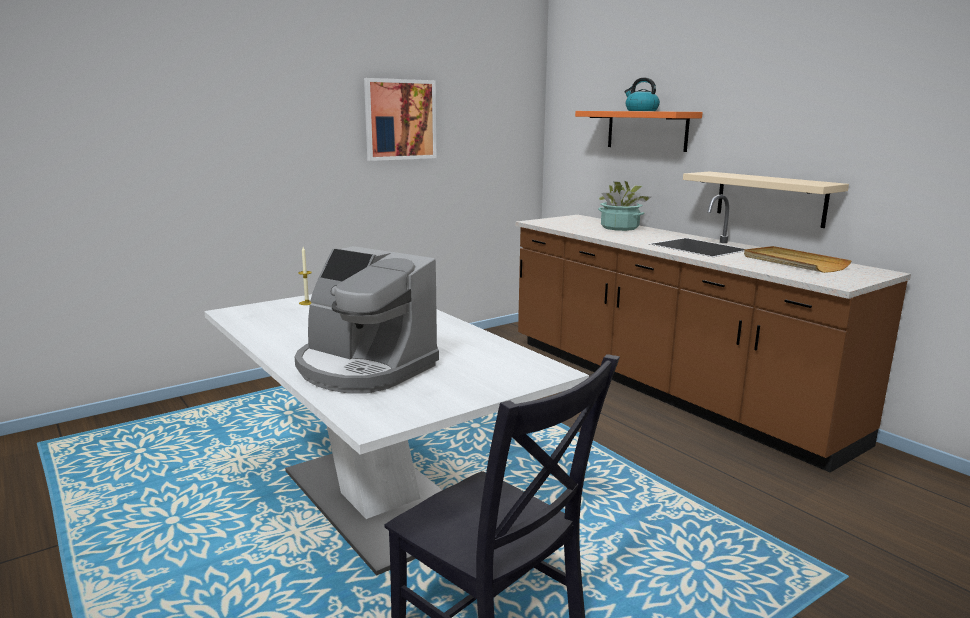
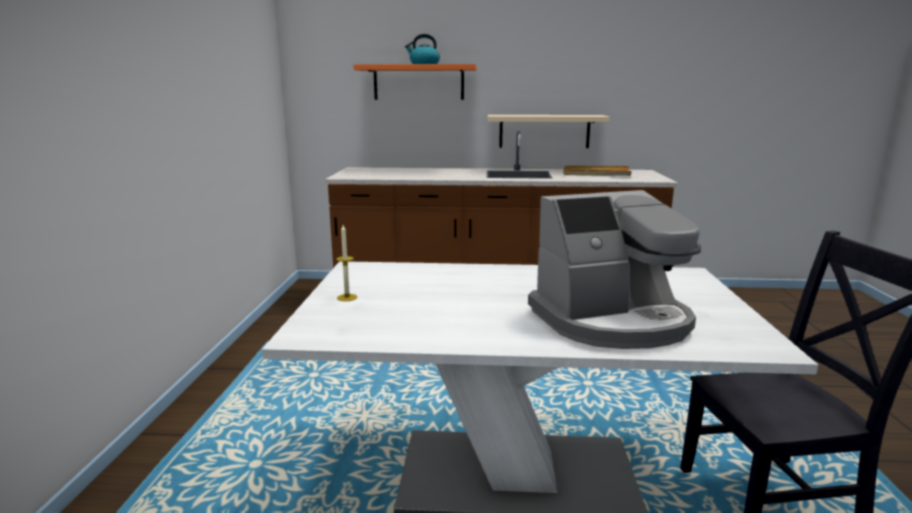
camera: 50 degrees left, 0 degrees up
(400, 119) = (197, 69): picture -> none
(619, 228) = (421, 171): potted plant -> none

